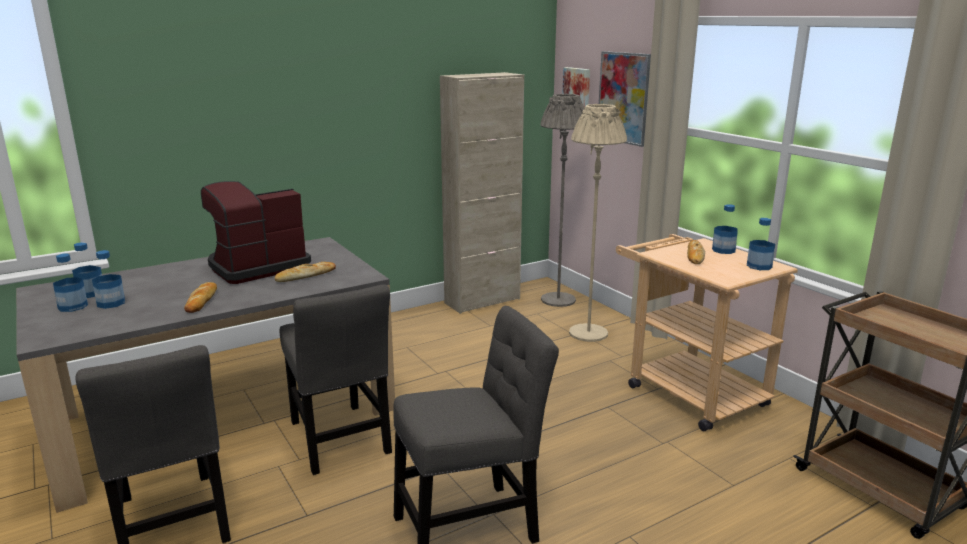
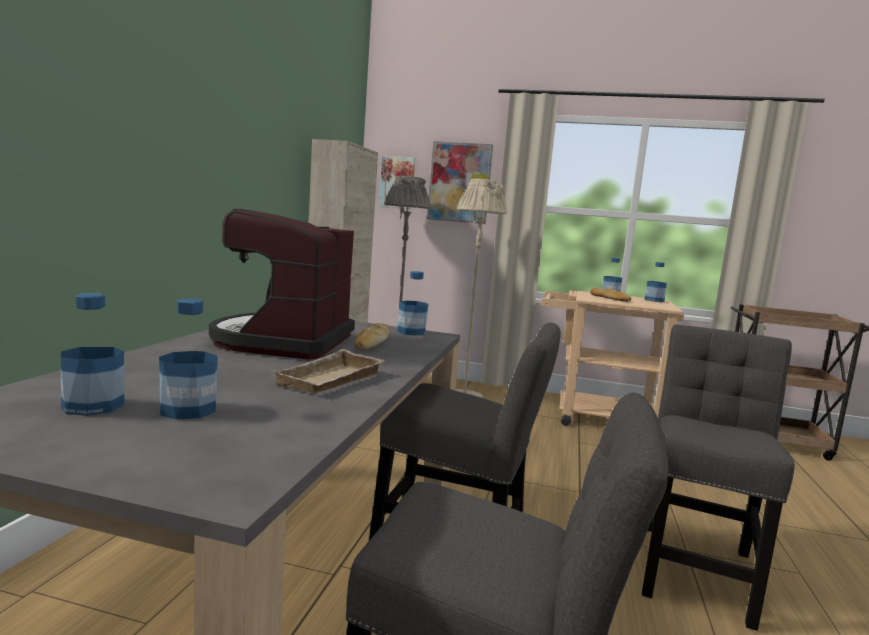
camera: 45 degrees left, 10 degrees down
(73, 306) = (118, 429): bottle -> bottle (411, 332)
(202, 300) = (332, 380): bread -> beige tray

